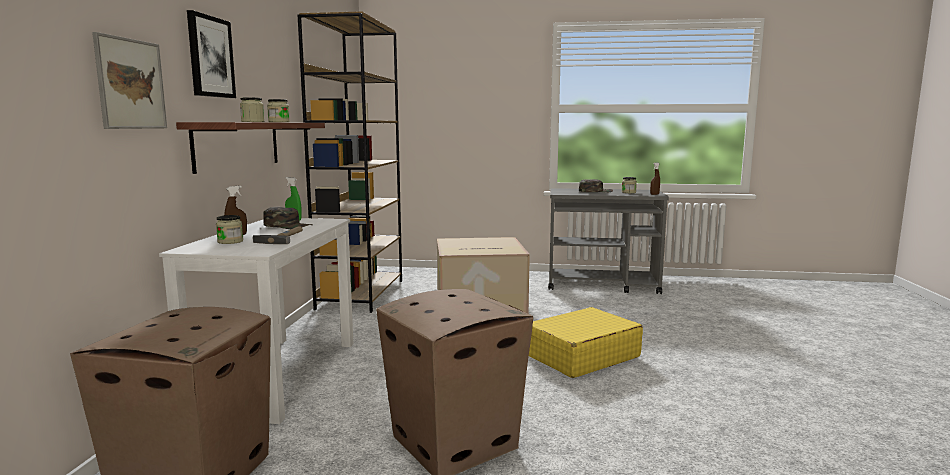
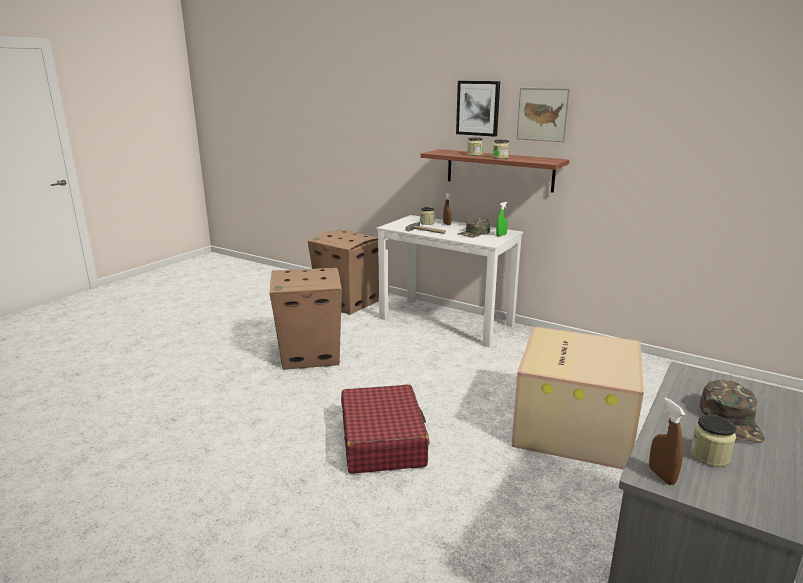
camera: 115 degrees right, 10 degrees up
(131, 84) = (410, 127): picture -> picture (542, 114)
(361, 294) = (644, 367): brown bookcase -> none
(581, 356) = (383, 441): yellow suitcase -> red suitcase

